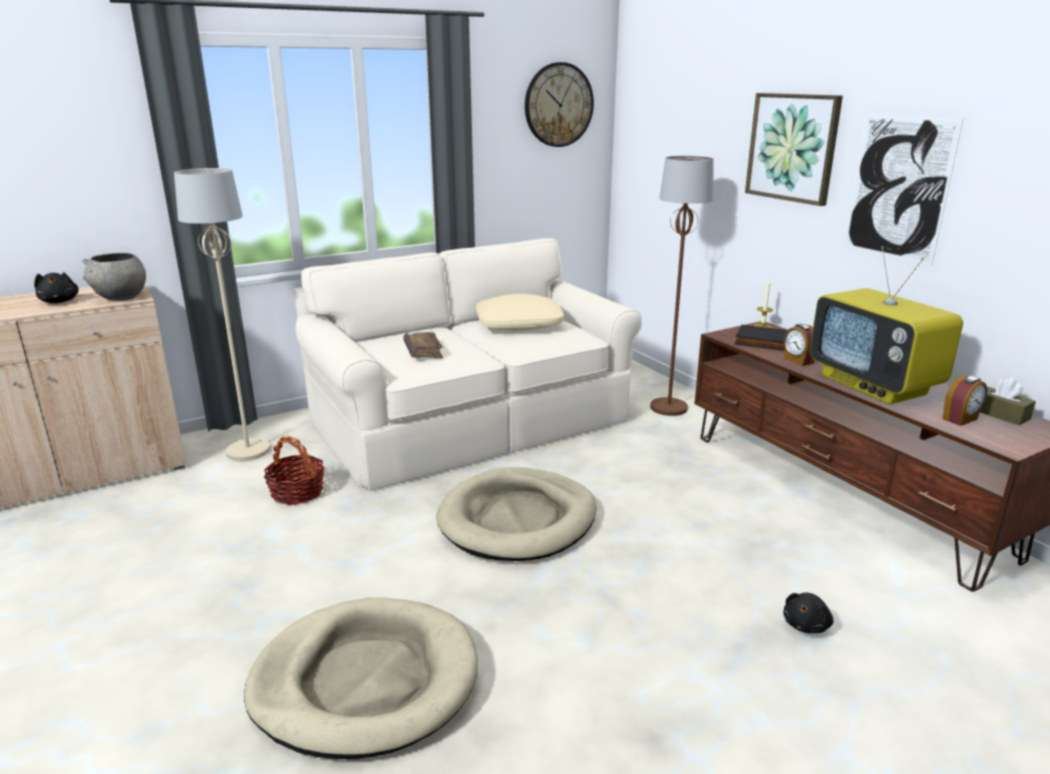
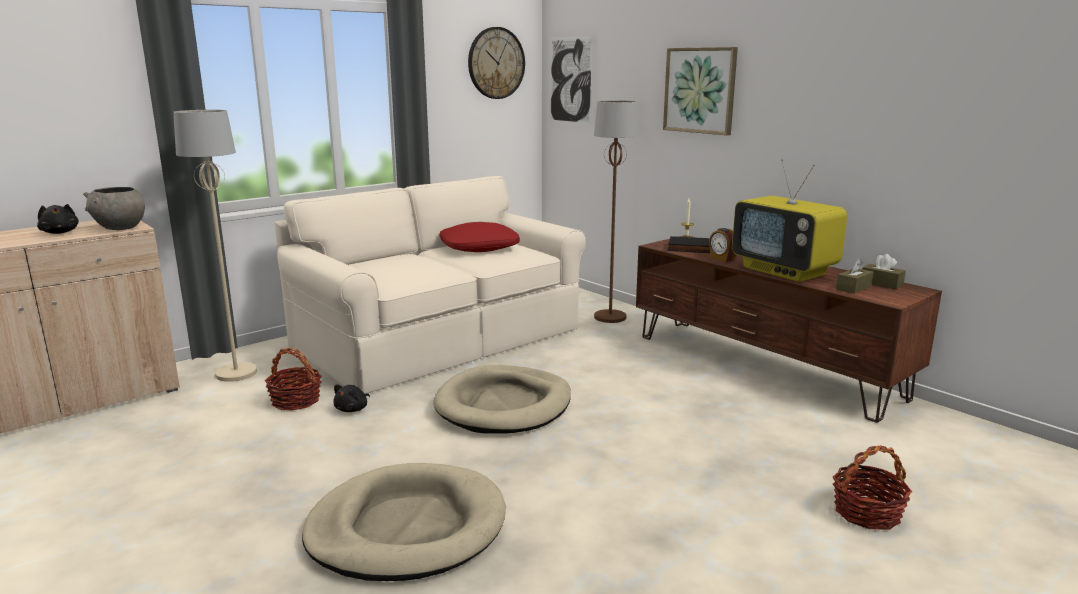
camera: 10 degrees left, 5 degrees down
(423, 352) = (402, 270): brown book -> none
(519, 324) = (479, 247): beige pillow -> red pillow
(806, 625) = (758, 455): black plush toy -> black plush toy (353, 409)
(898, 188) = (787, 116): picture -> picture (570, 80)
(933, 733) = (867, 513): none -> basket
(960, 419) = (853, 288): alarm clock -> brown tissue box

